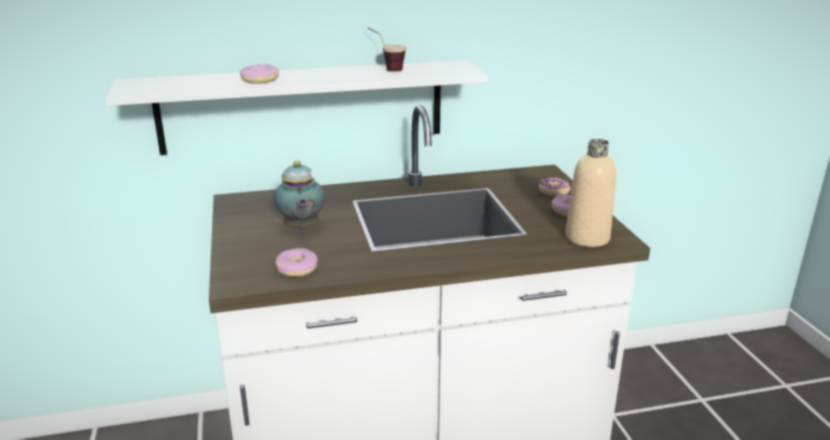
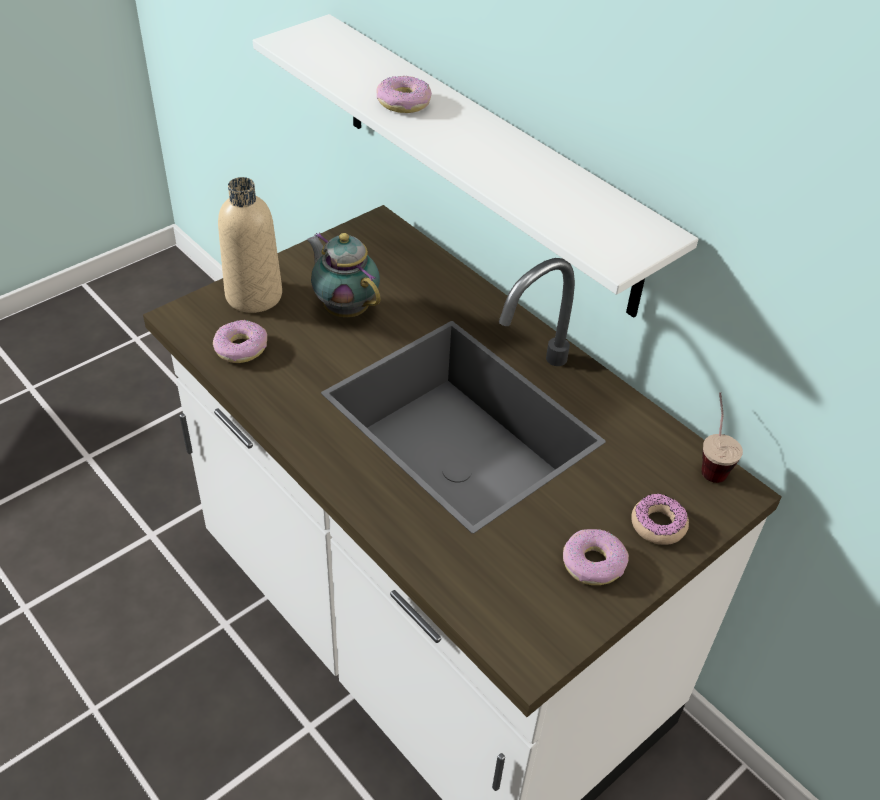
camera: 60 degrees right, 20 degrees up
(301, 227) = (345, 308): teapot -> teapot turned 90 degrees clockwise
(386, 69) = (554, 179): cup -> cup (711, 461)
(587, 238) = (508, 611): beige bottle -> beige bottle (254, 295)

